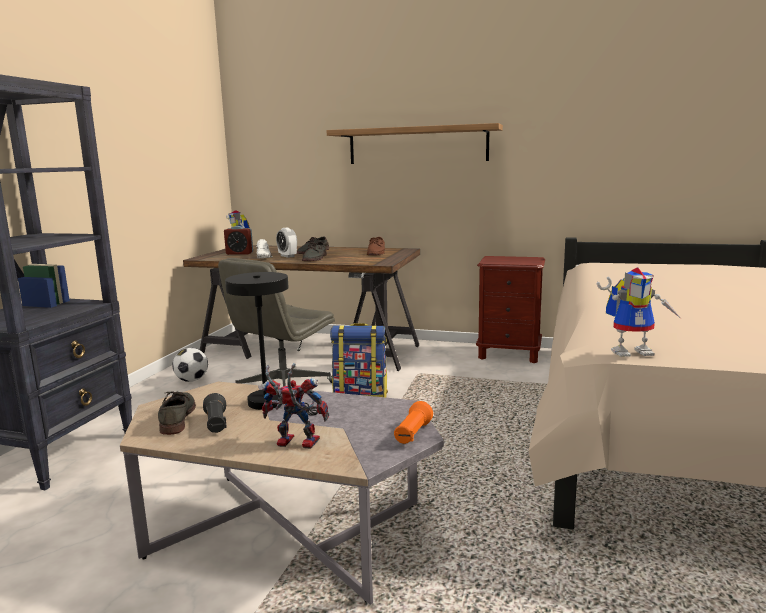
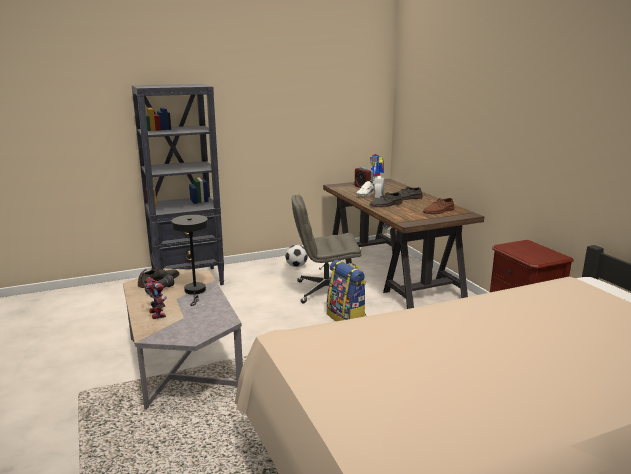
camera: 50 degrees right, 5 degrees up
(412, 434) = (193, 336): orange flashlight -> none
(417, 145) = (497, 122): shelf -> none
(632, 351) = (290, 346): toy robot -> none

